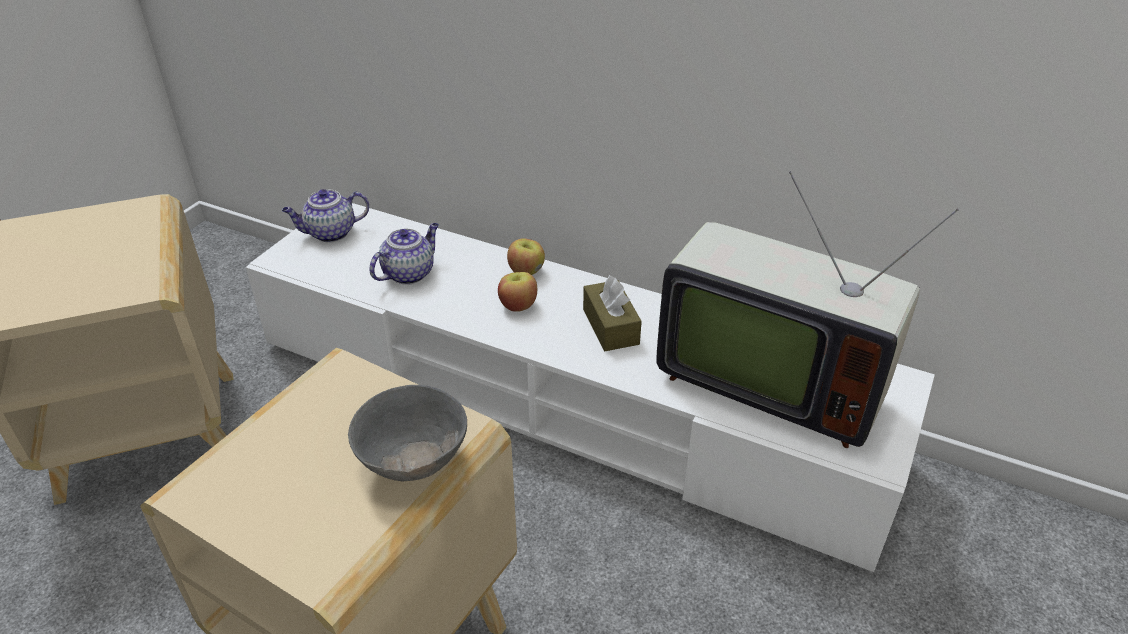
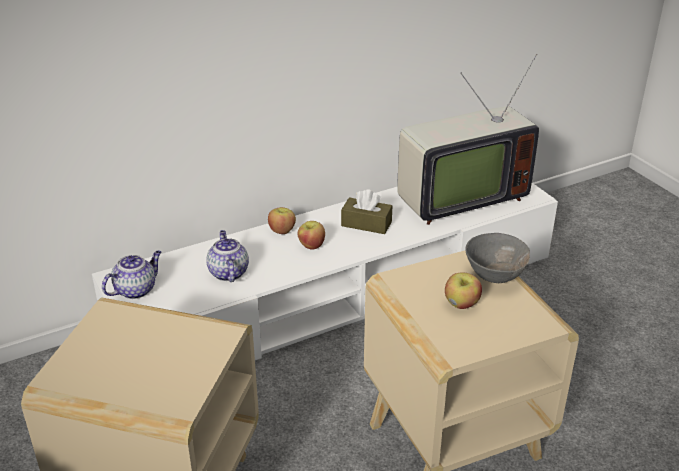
camera: 55 degrees left, 5 degrees down
(316, 454) = (461, 304): none -> apple
(330, 233) = (136, 289): teapot -> teapot turned 150 degrees counterclockwise

